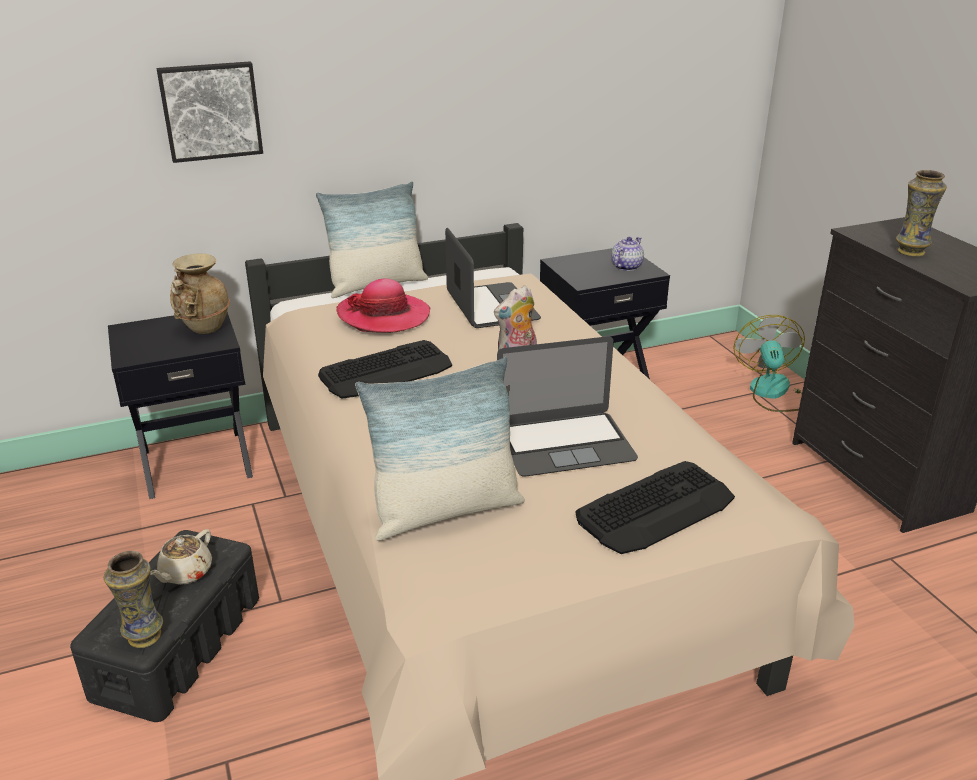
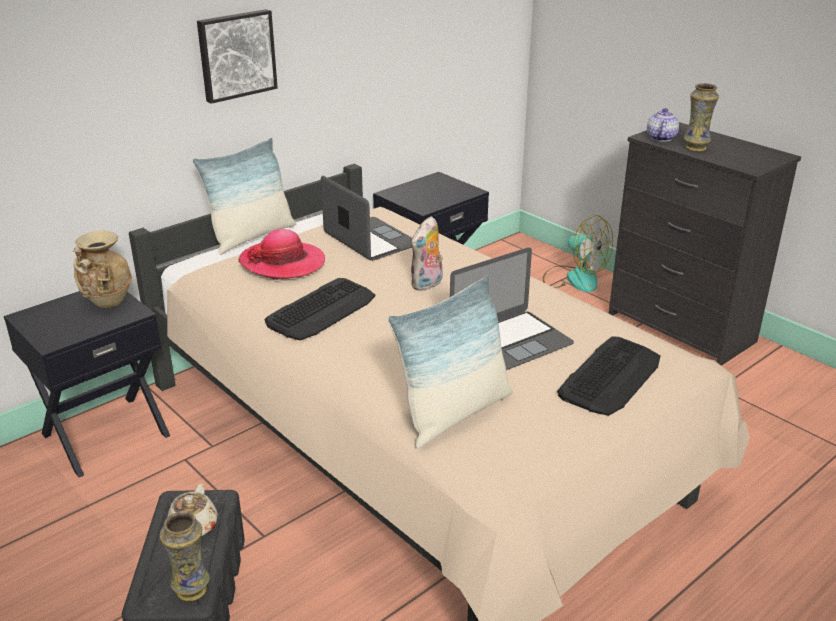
camera: 20 degrees left, 0 degrees up
(211, 111) = (89, 93): picture -> picture (236, 55)
(626, 266) = (449, 189): teapot -> teapot (660, 138)
(773, 393) = (574, 278): fan -> fan turned 150 degrees clockwise

